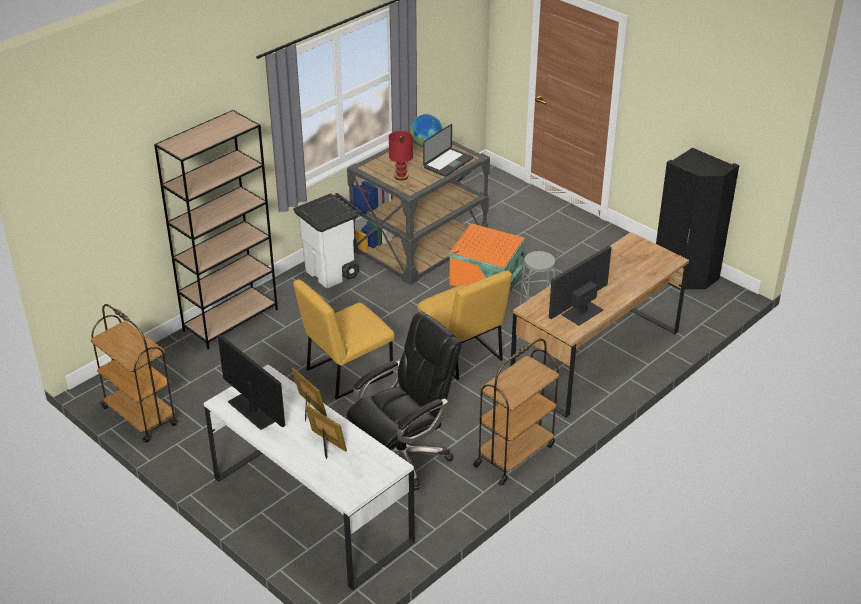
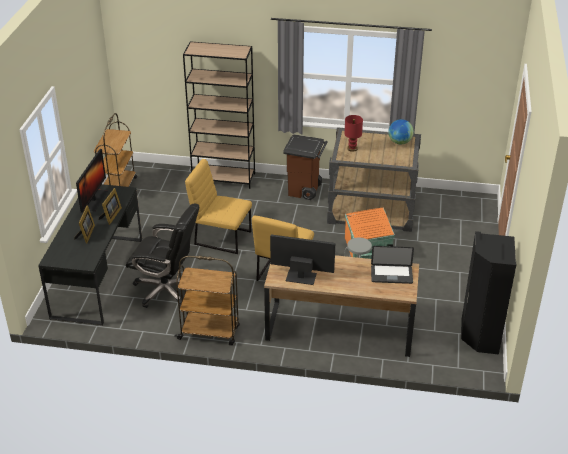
camera: 55 degrees right, 0 degrees up
(312, 509) = (98, 277): white desk -> black desk
(332, 273) = (304, 191): white trash can -> brown trash can
(448, 163) = (389, 158): laptop -> laptop (391, 275)

